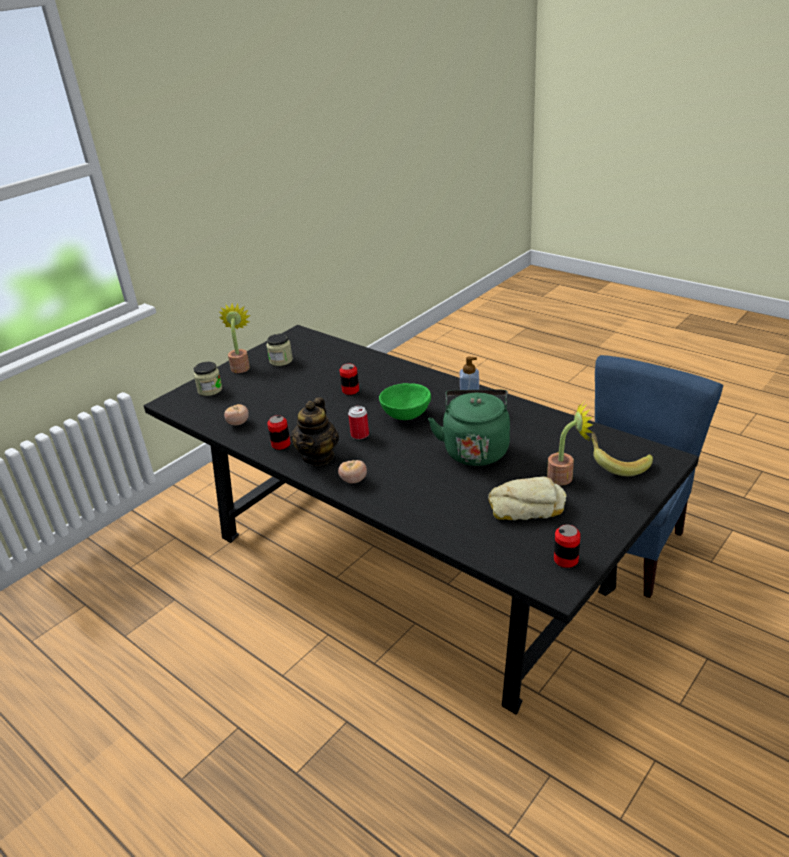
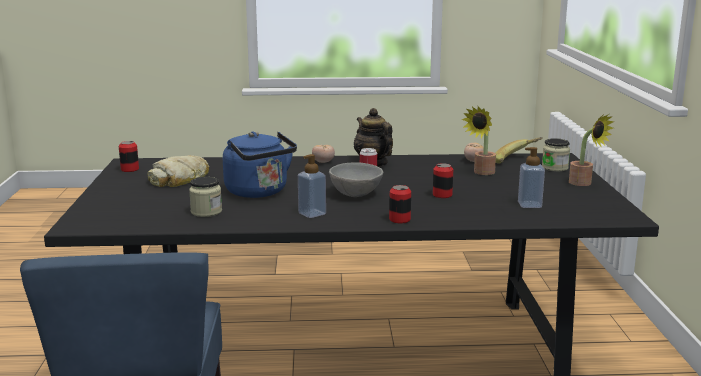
camera: 135 degrees right, 15 degrees down
(281, 360) = (565, 195): jar -> jar (206, 212)
(281, 444) = (413, 162): can -> can (399, 219)
(321, 361) = (529, 205): none -> soap dispenser
(405, 415) = (356, 194): green bowl -> grey bowl
(475, 449) = (259, 192): green kettle -> blue kettle
(565, 477) = (164, 196): potted plant -> potted plant (481, 173)
(617, 464) = (123, 212): banana -> banana (517, 161)

